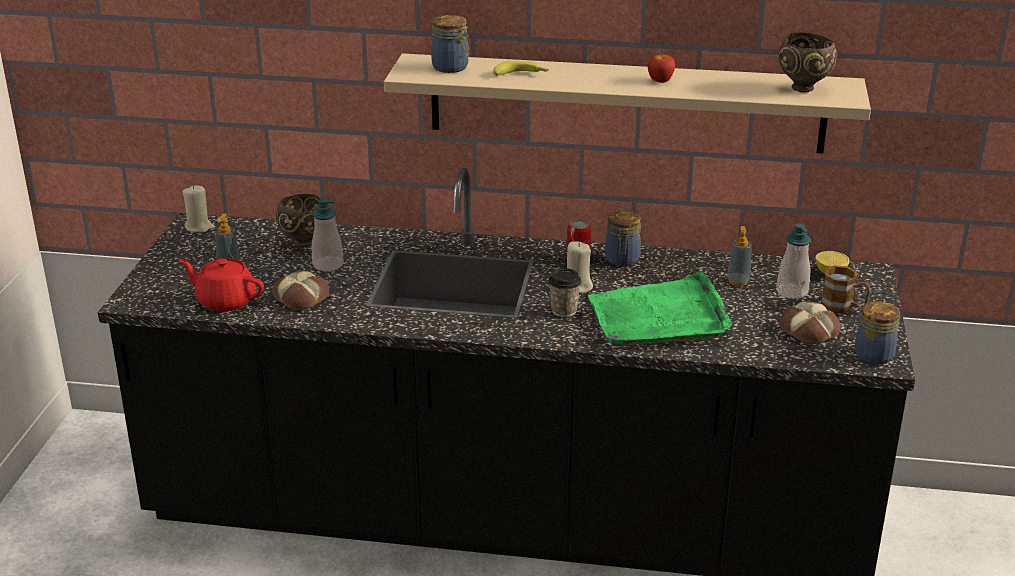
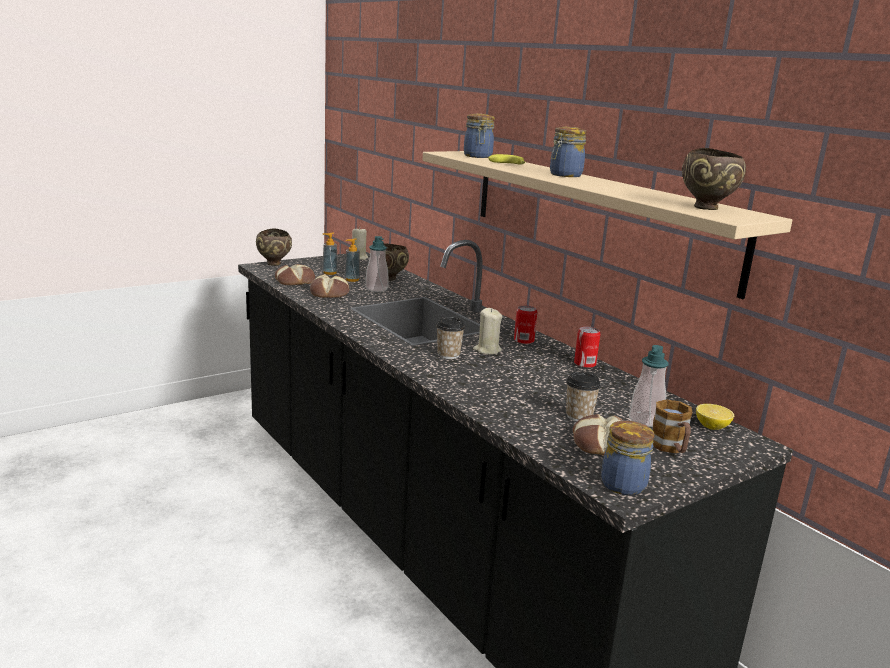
camera: 45 degrees right, 10 degrees down
(137, 288) = (274, 264): none -> brown bowl
(225, 301) = (294, 281): red teapot -> bread
(622, 260) = (552, 353): jar -> jar (564, 175)
(659, 317) = (502, 385): green tray -> none
(660, 80) = (596, 183): apple -> none
(663, 258) = (585, 364): none -> can
(738, 281) = (612, 396): soap dispenser -> soap dispenser (352, 280)
(755, 315) = (579, 416): none -> cup

